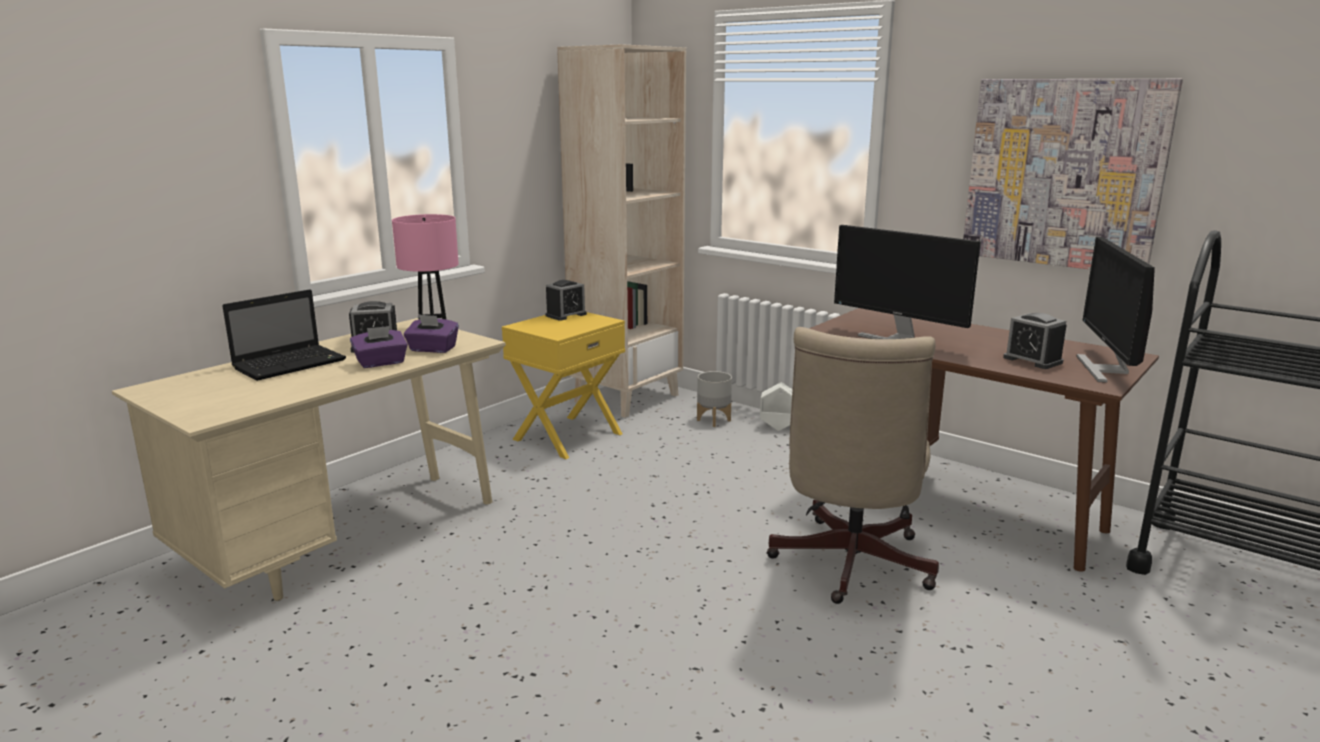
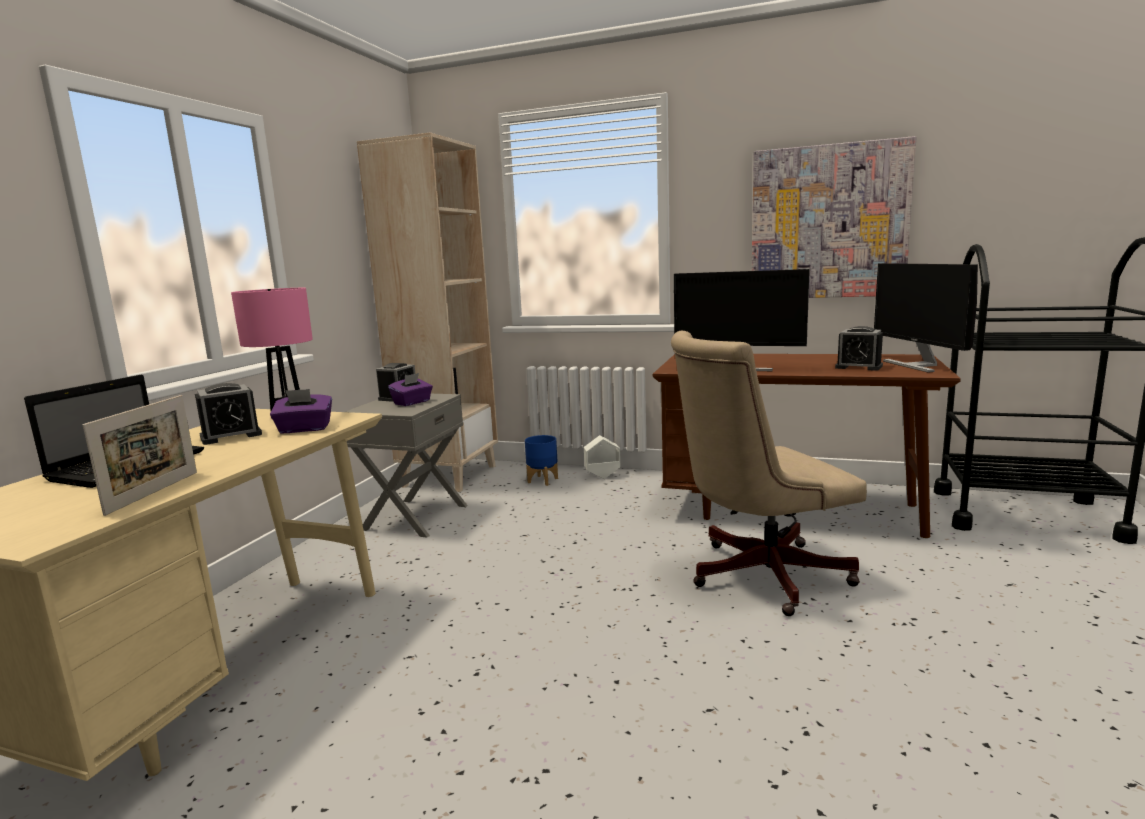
camera: 20 degrees left, 5 degrees down
(290, 393) = (154, 492): none -> picture frame
(381, 363) = (253, 448): purple tissue box -> purple tissue box (412, 402)
(566, 436) = (414, 517): yellow nightstand -> grey nightstand
(714, 420) = (543, 480): grey planter -> blue planter
(848, 566) = (758, 575): beige office chair -> beige office chair turned 75 degrees clockwise

